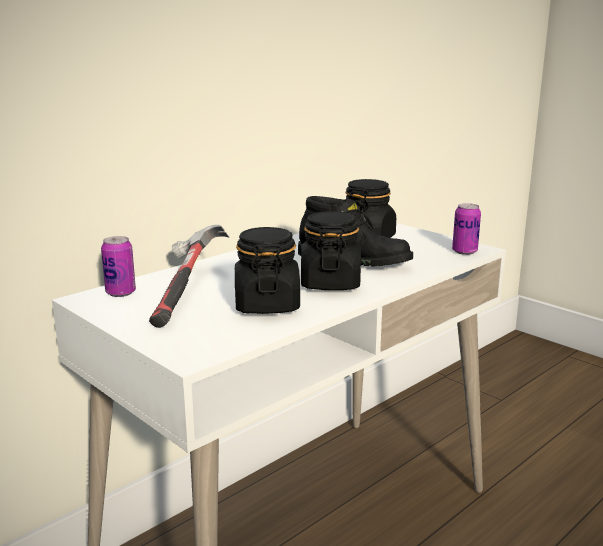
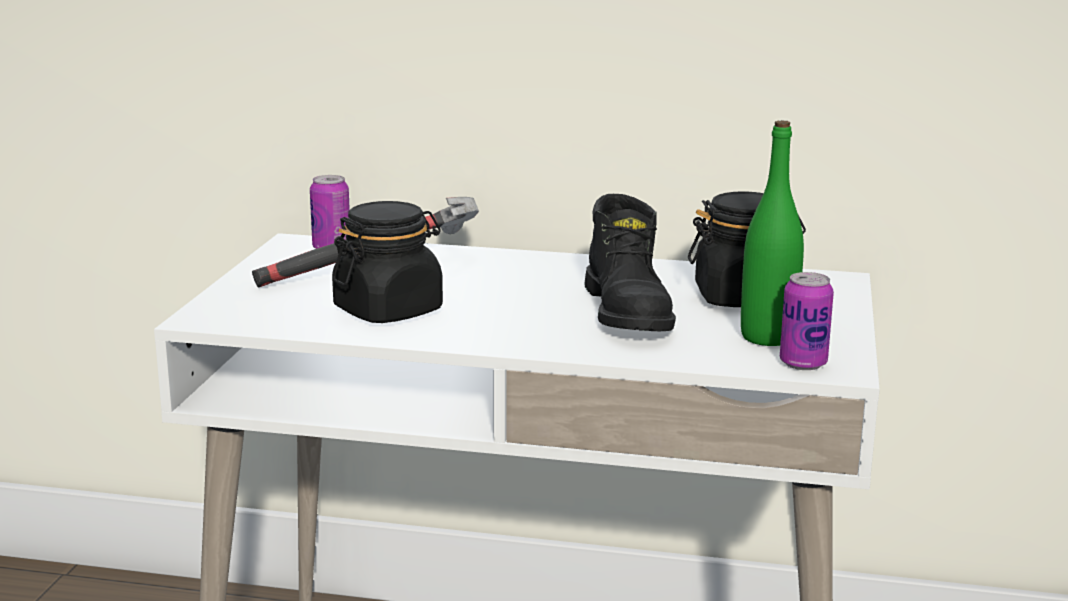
camera: 55 degrees right, 0 degrees up
(330, 283) = (513, 320): black jar -> none
(424, 248) = (767, 337): none -> green bottle

